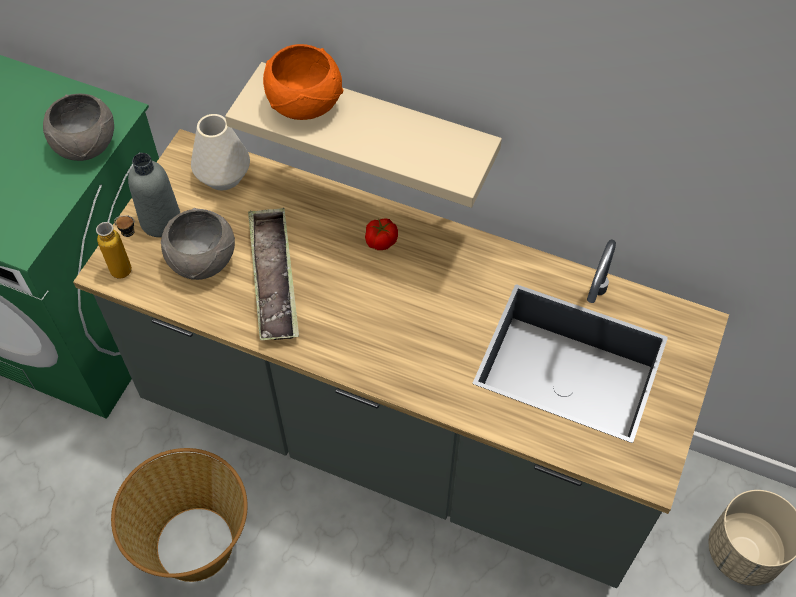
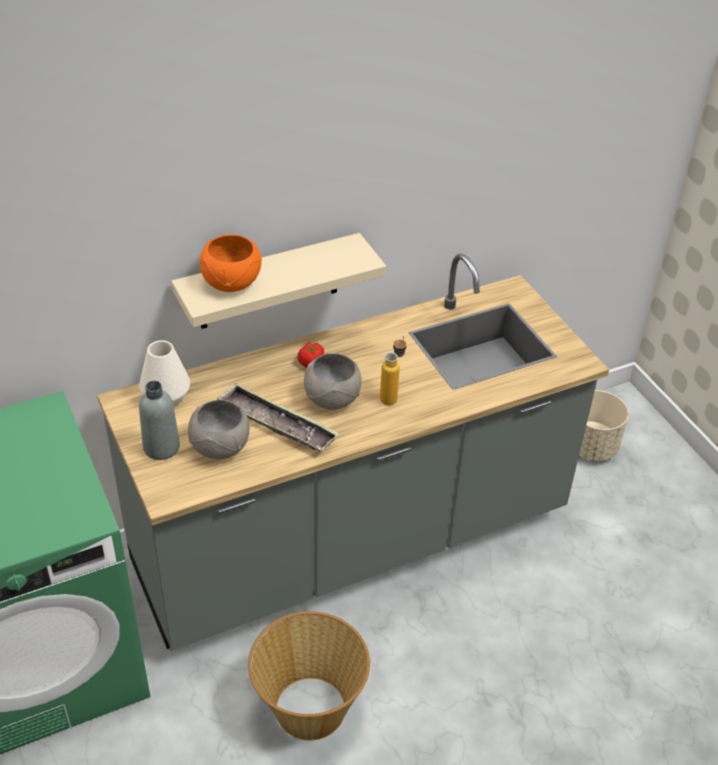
camera: 50 degrees left, 15 degrees down
(85, 146) = (53, 440): grey bowl -> grey bowl (332, 399)
(130, 269) = (180, 484): bottle -> bottle (392, 395)

